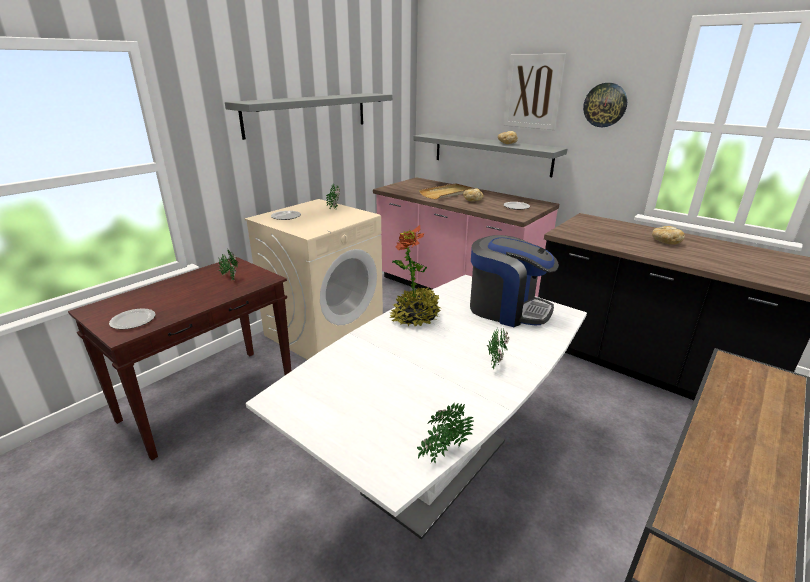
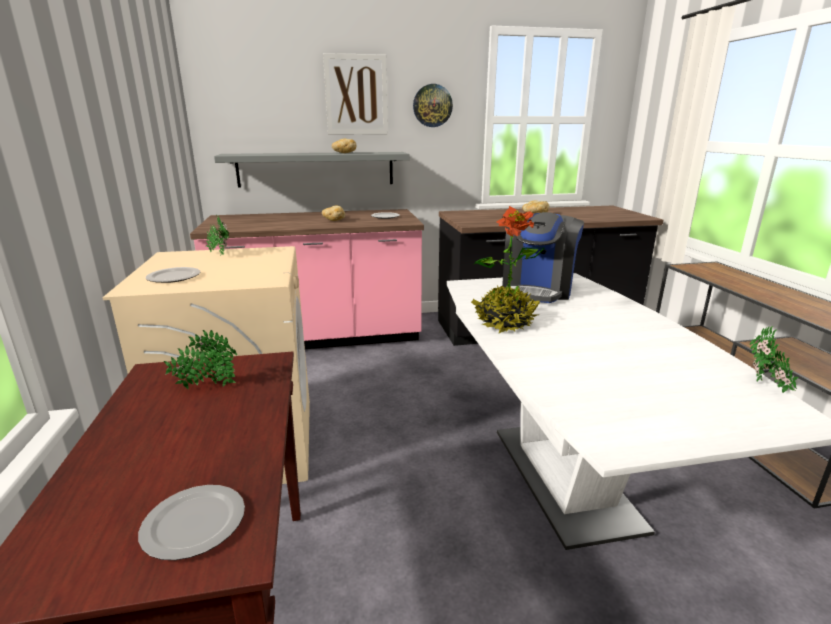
camera: 50 degrees left, 5 degrees down
(308, 114) = (120, 114): grey shelf -> none
(447, 193) = (292, 220): beige tray -> none
(495, 361) = (624, 321): potted plant -> none
(507, 309) = (537, 289): coffee machine -> coffee machine turned 135 degrees clockwise

